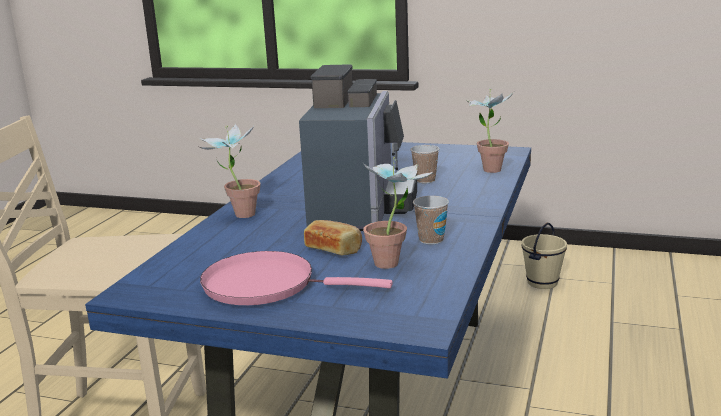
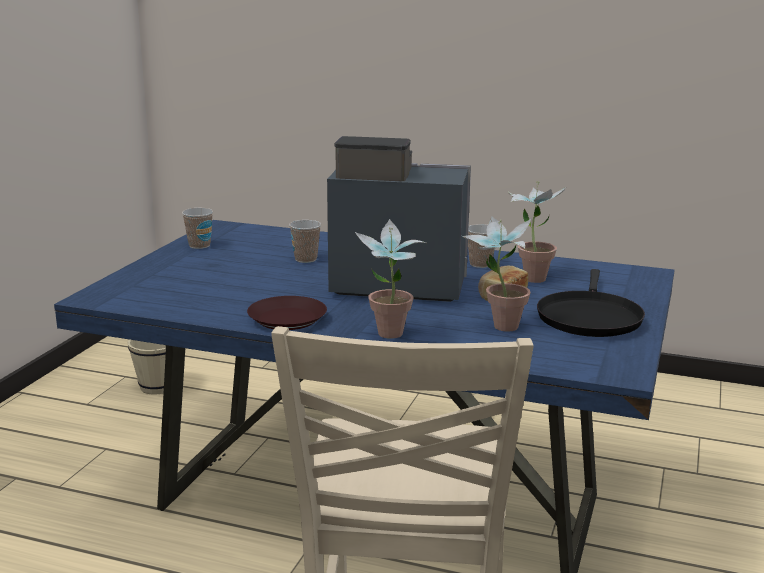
camera: 90 degrees left, 0 degrees up
(266, 285) = (588, 317): pink frying pan -> black frying pan
(281, 186) = (287, 319): none -> brown plate
(450, 151) = (199, 245): none -> cup
(489, 168) = (279, 236): potted plant -> potted plant (497, 327)

